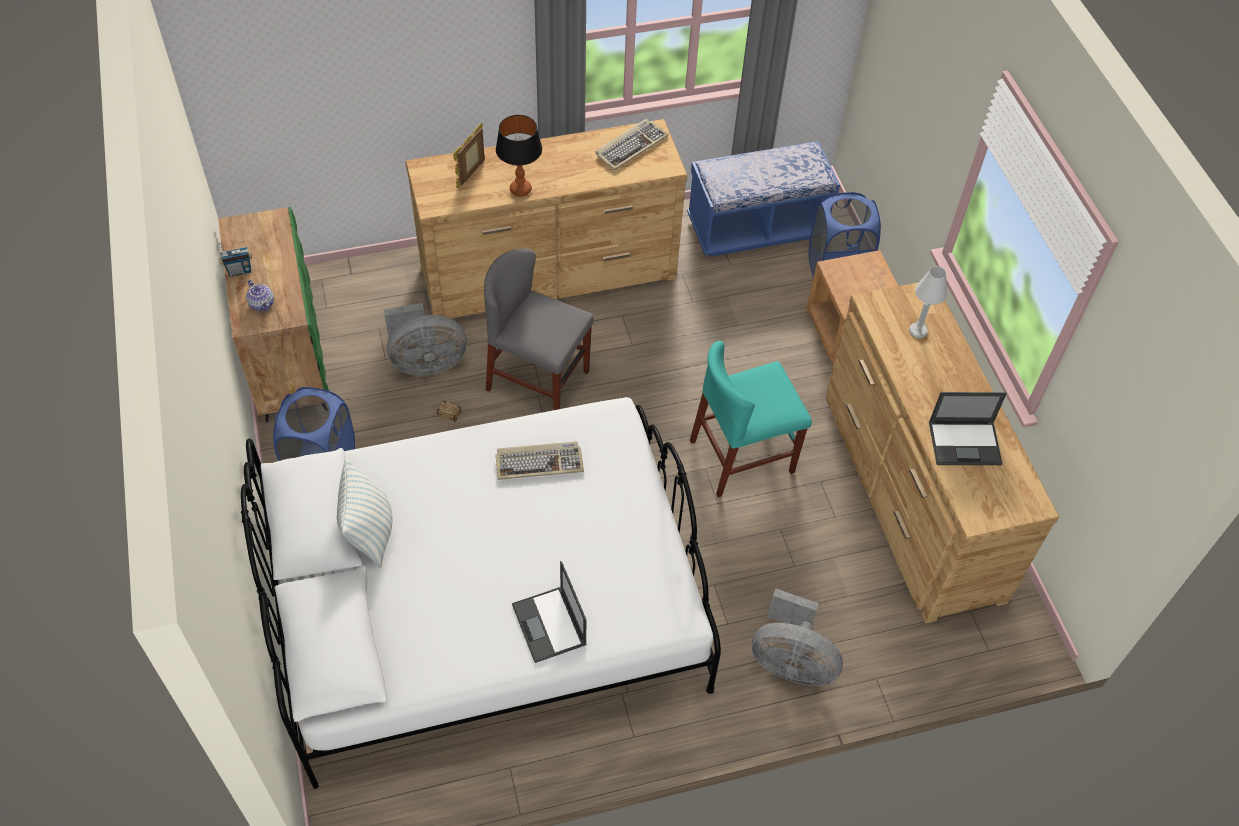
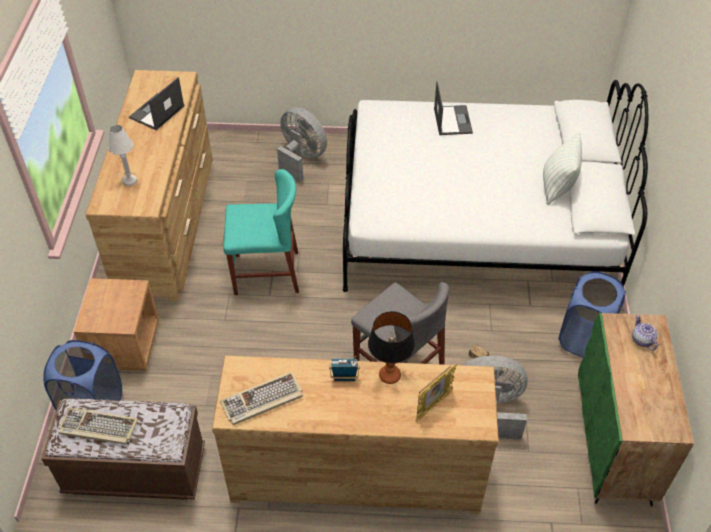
camera: 160 degrees left, 5 degrees down
(240, 271) = (665, 377): radio -> radio (344, 378)
(539, 462) = (432, 203): keyboard -> keyboard (97, 428)
(756, 228) = (135, 471): blue bench -> brown bench
(965, 443) = (156, 112): laptop -> laptop turned 75 degrees counterclockwise

